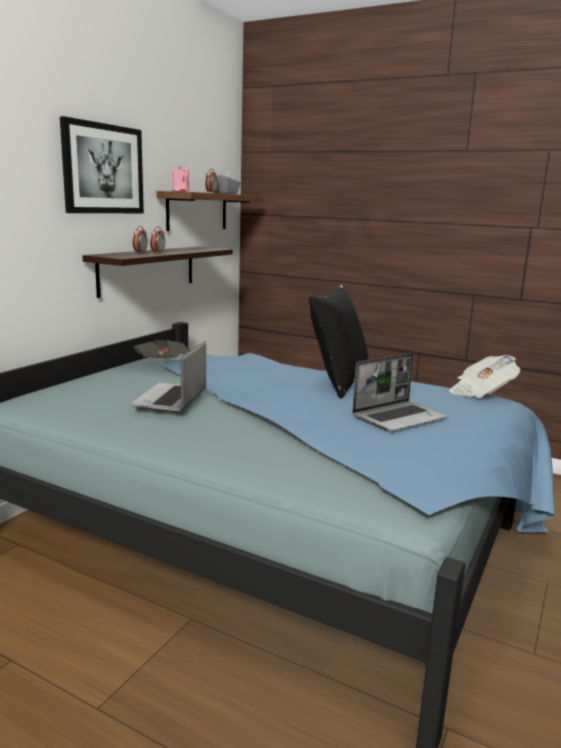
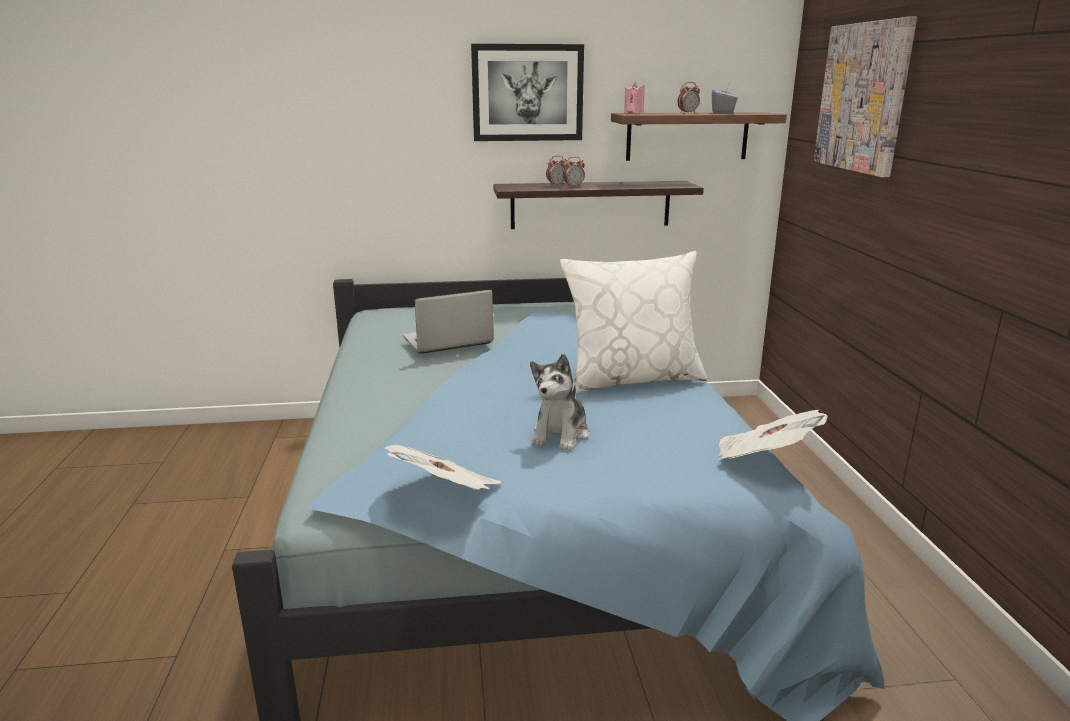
camera: 55 degrees right, 5 degrees up
(163, 365) = (538, 311): newspaper -> newspaper (446, 494)
(329, 184) = (863, 97): none -> picture
(338, 381) = (632, 379): black pillow -> white pillow
(399, 417) = (561, 435): laptop -> plush toy

